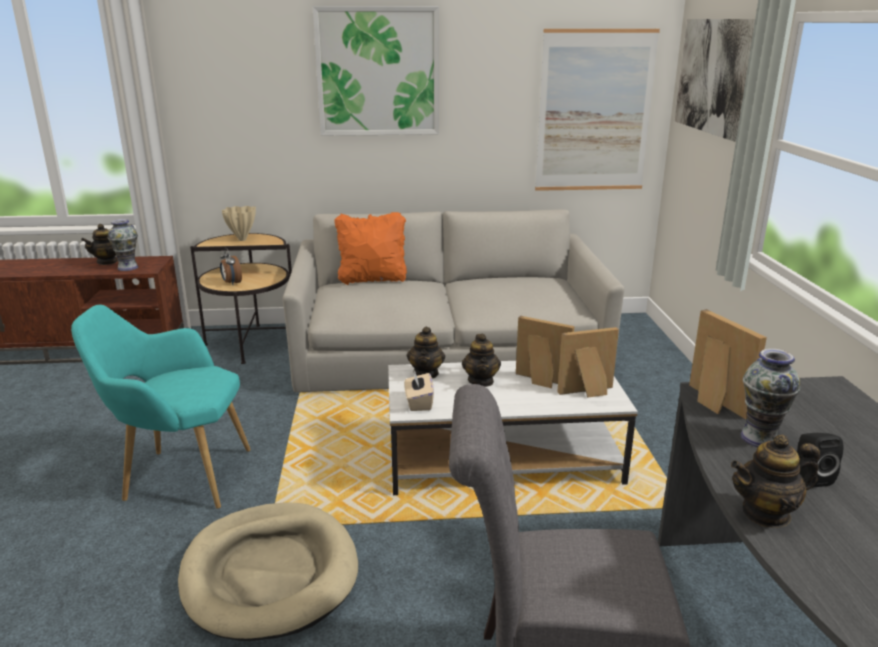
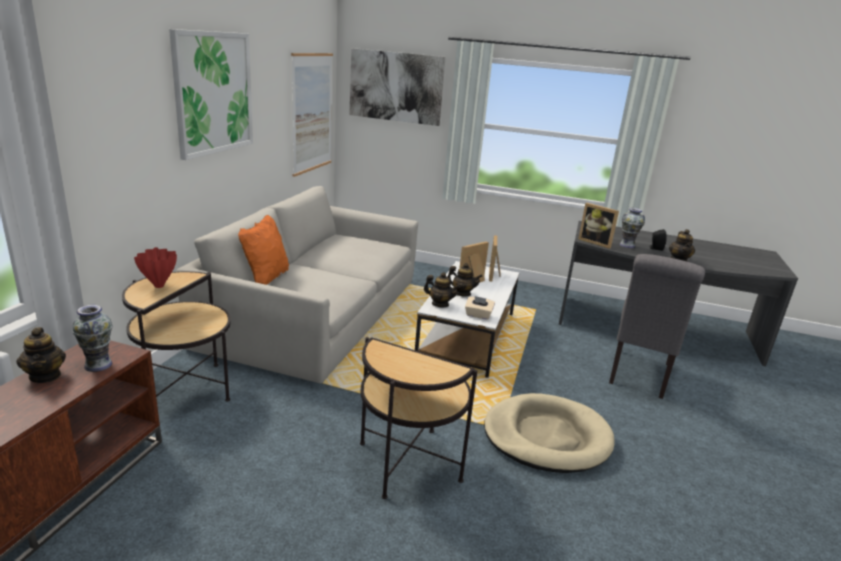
camera: 70 degrees left, 0 degrees up
(179, 476) = (410, 461): turquoise armchair -> side table
(231, 283) = (193, 329): alarm clock -> none
(241, 240) = (159, 286): beige vase -> red vase
(711, 402) = (596, 242): picture frame -> picture frame turned 135 degrees counterclockwise

